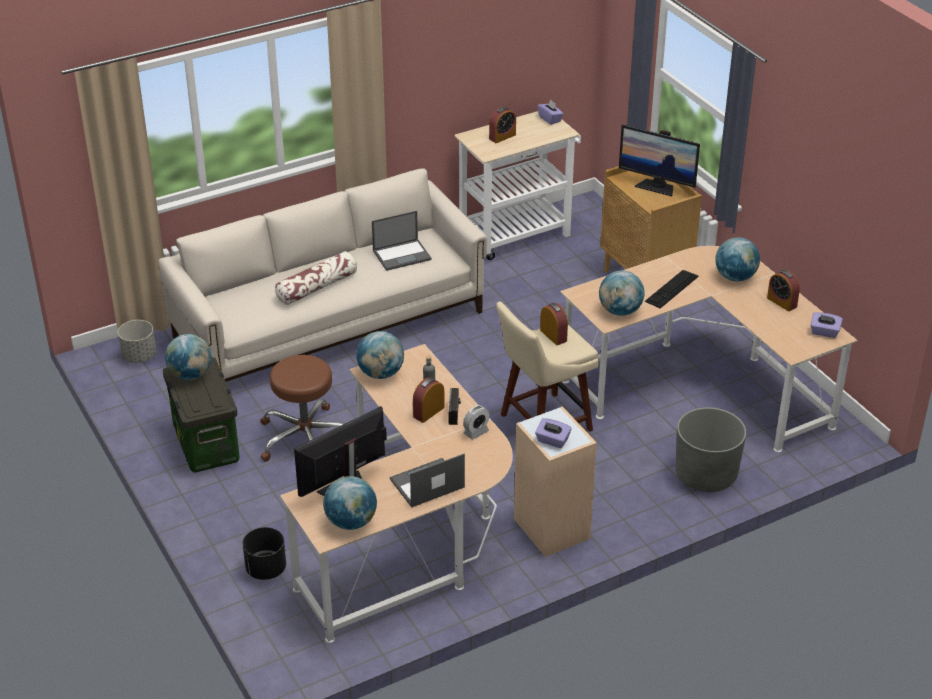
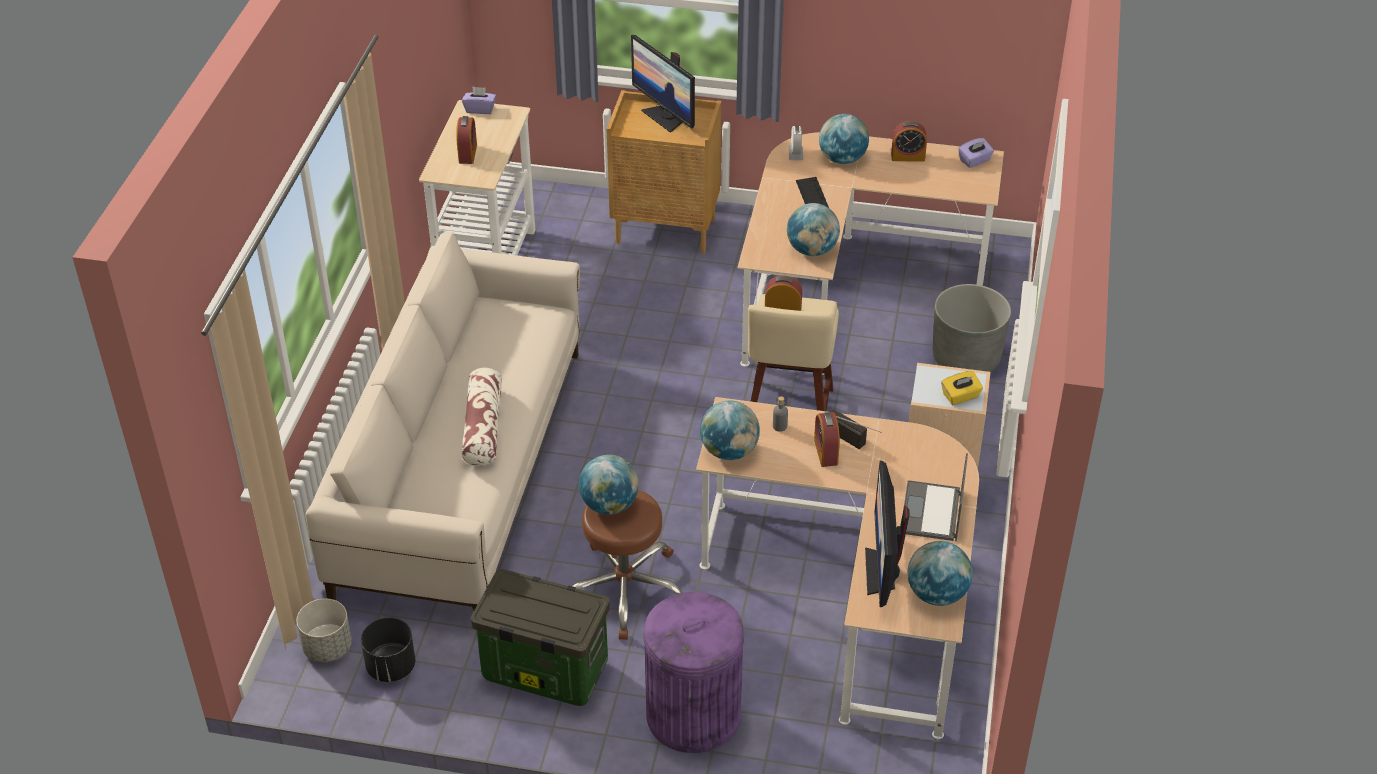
camera: 50 degrees left, 5 degrees up
(190, 374) = (511, 602): globe -> globe (609, 505)
(233, 521) = (693, 715): none -> purple trash can
(266, 569) = (791, 728): black planter -> black planter (390, 667)
(402, 255) = (506, 338): laptop -> none
(476, 432) = (890, 438): alarm clock -> alarm clock (795, 154)
(552, 441) = (960, 396): purple tissue box -> yellow tissue box
(657, 186) = (665, 117): monitor -> monitor turned 75 degrees clockwise

